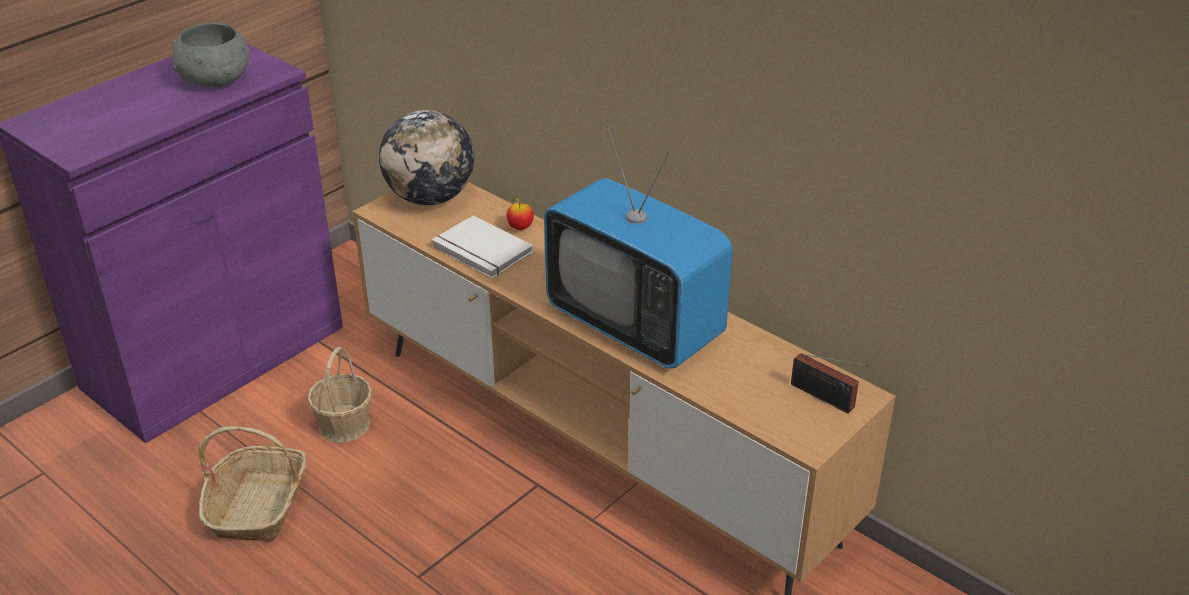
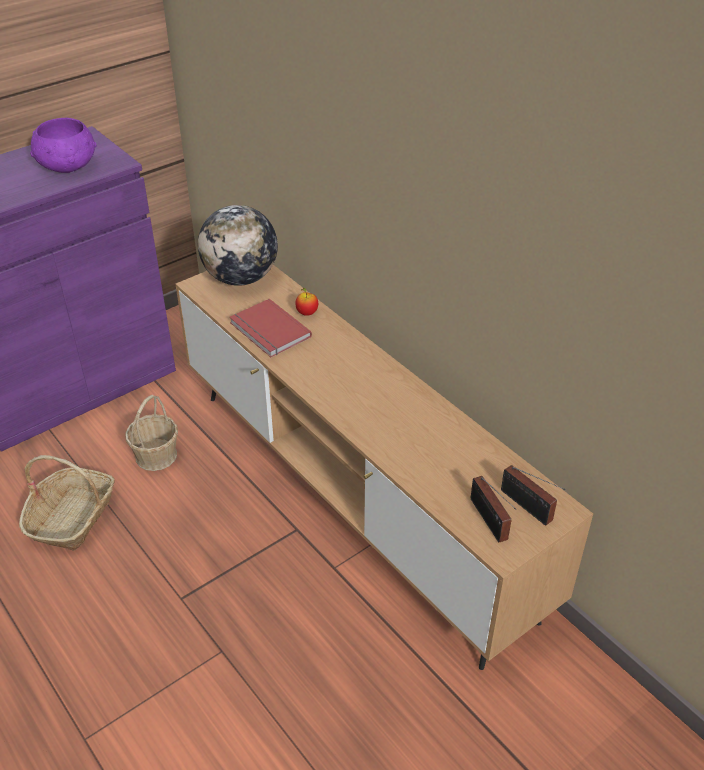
camera: 10 degrees right, 5 degrees up
(216, 80) = (67, 166): grey bowl -> purple bowl
(480, 251) = (268, 331): white book -> red book
(635, 325) = (379, 415): television -> none
(787, 417) = (489, 522): none -> radio

